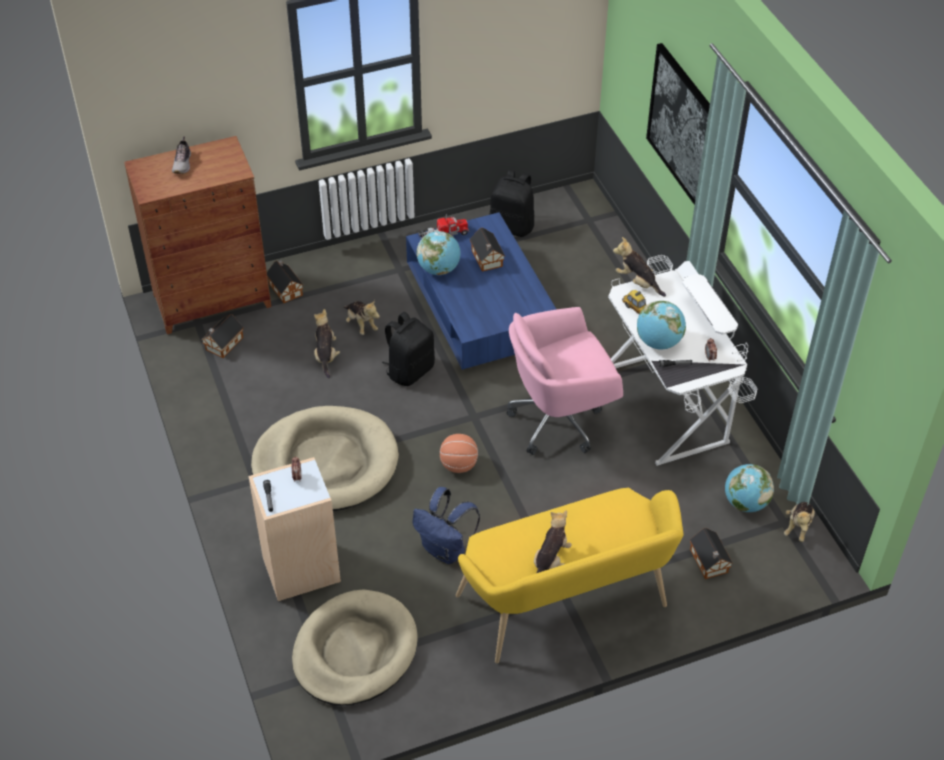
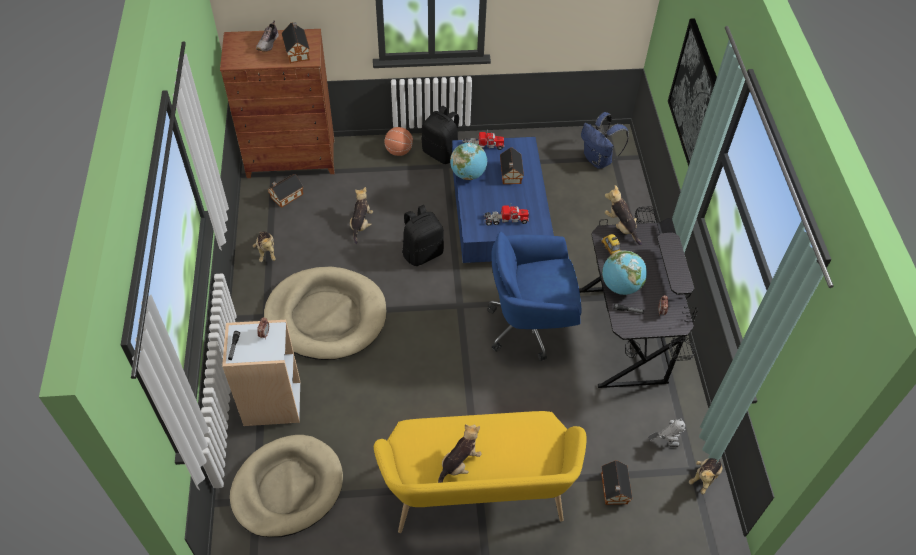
camera: 15 degrees right, 5 degrees up
(285, 288) = (350, 161): toy house -> toy house (297, 51)
(361, 324) = (398, 205): plush toy -> plush toy (266, 251)
(446, 550) = (394, 417): blue backpack -> blue backpack (599, 160)
(459, 465) = (432, 345): basketball -> basketball (399, 151)
(500, 309) = (505, 220): none -> toy truck
(512, 226) = (549, 149): black backpack -> black backpack (441, 153)
(560, 421) = (529, 327): pink office chair -> blue office chair
(667, 404) = (626, 335): white desk -> black desk
(745, 503) = (664, 442): globe -> toy robot

